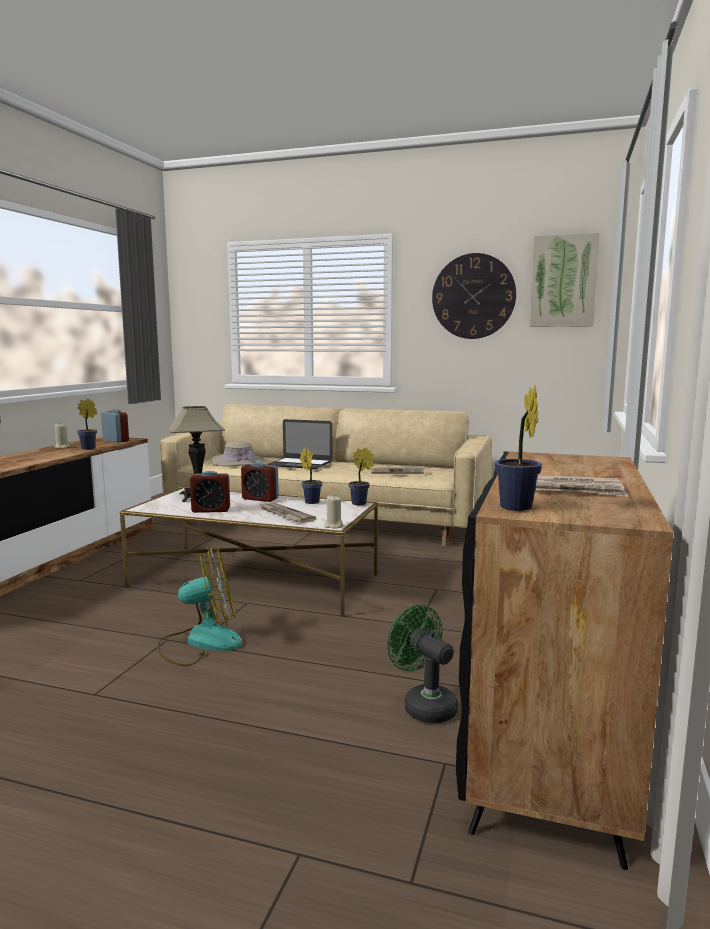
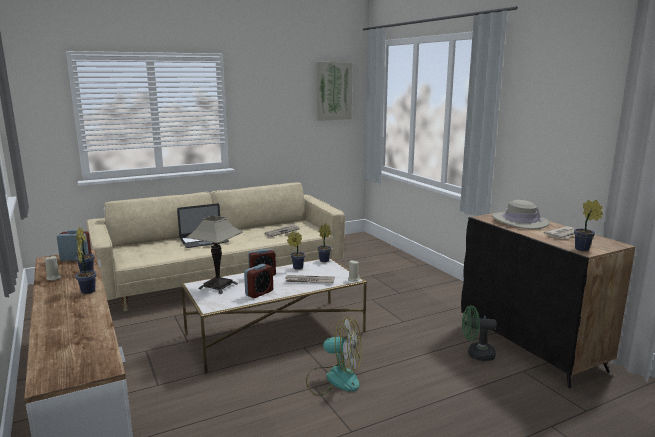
camera: 45 degrees left, 5 degrees up
(48, 457) = (88, 291): none -> potted plant
(200, 642) = (334, 379): fan -> fan turned 75 degrees clockwise
(238, 461) = (152, 250): beige hat -> beige hat (519, 221)
(473, 296) = (281, 100): wall clock -> none

